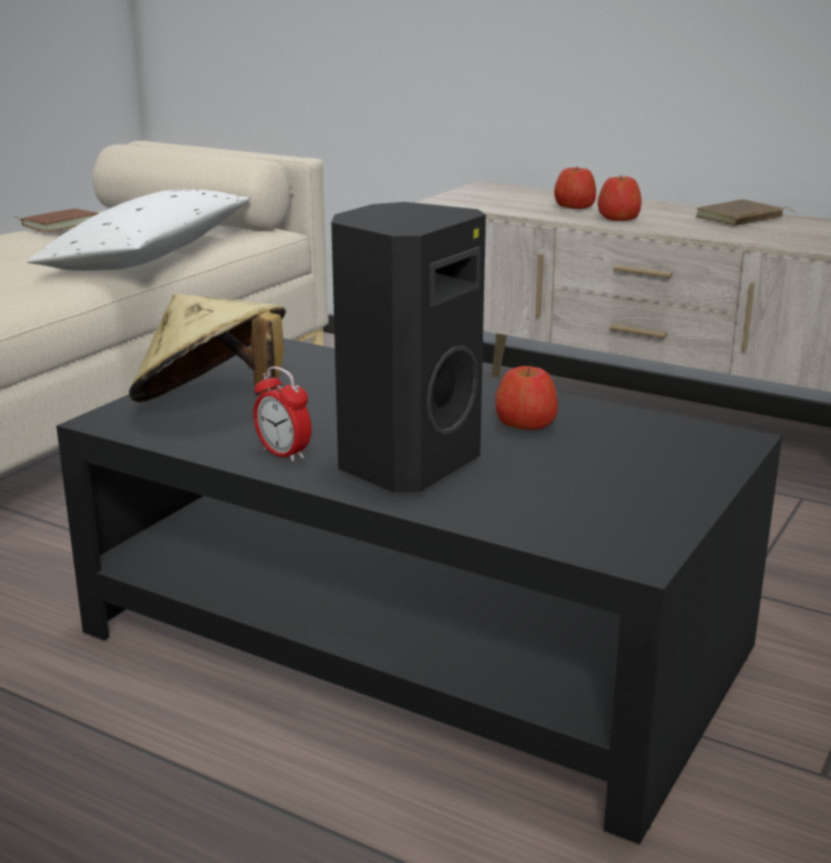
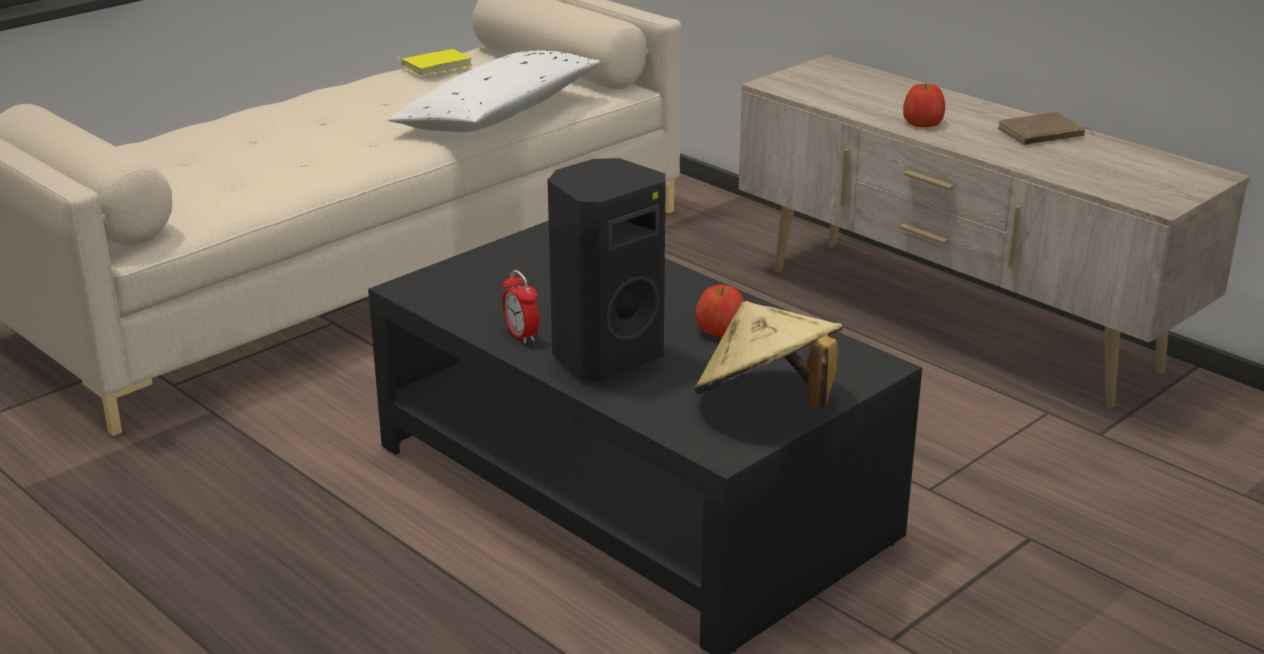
camera: 15 degrees right, 5 degrees up
(60, 224) = (435, 65): brown book -> yellow book
(213, 405) = (489, 284): beige hat -> beige hat (766, 403)
(574, 207) = (892, 103): apple -> none

